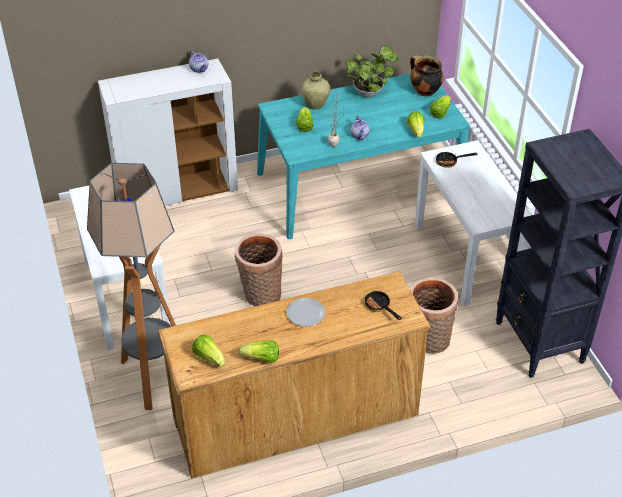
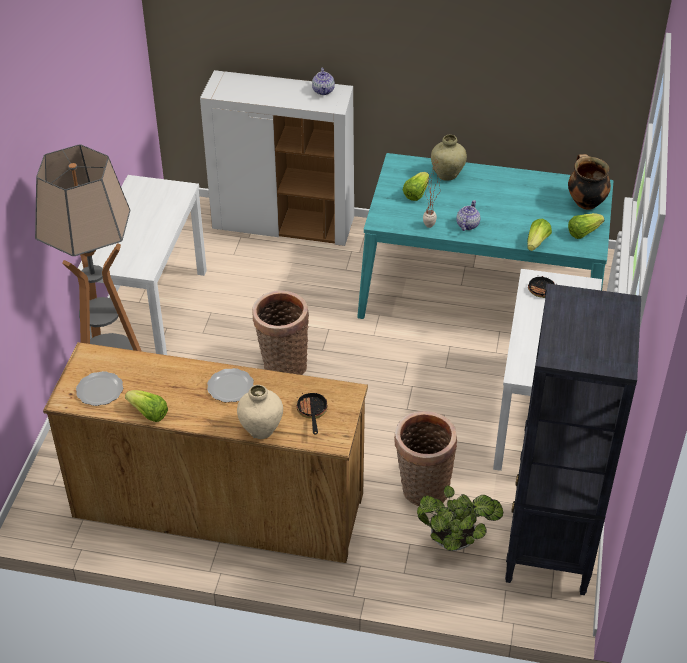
camera: 30 degrees right, 0 degrees up
(209, 357) = (100, 390): lettuce -> plate
(354, 334) = (261, 430): none -> beige vase
(370, 92) = (520, 182): potted plant -> potted plant (456, 541)

